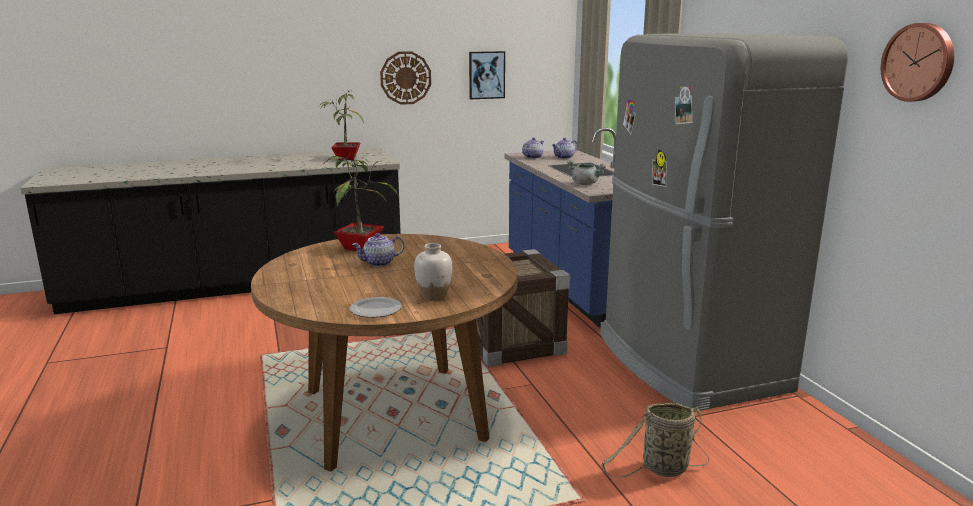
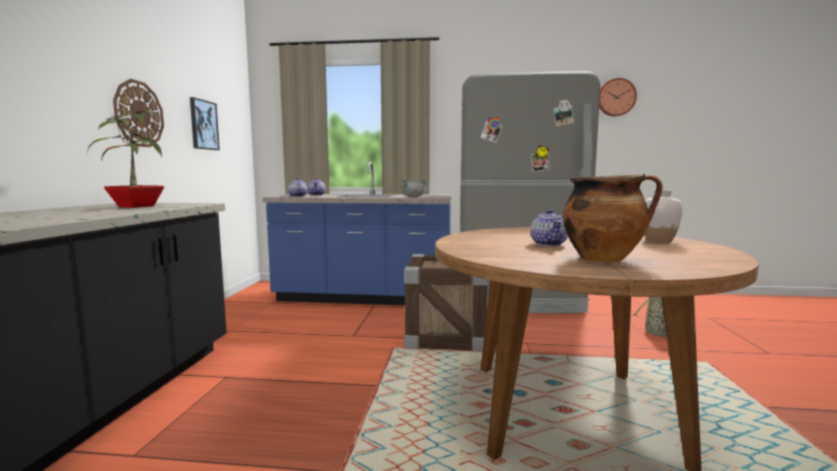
camera: 65 degrees left, 10 degrees down
(316, 279) = (604, 259): none -> cooking pot
(361, 247) = (484, 244): potted plant -> none
(376, 310) = (707, 252): plate -> none

